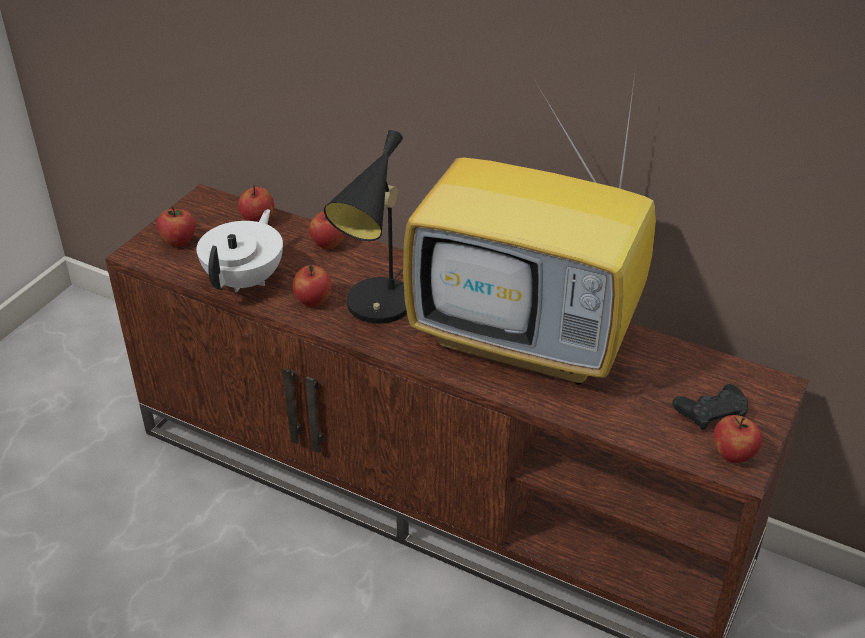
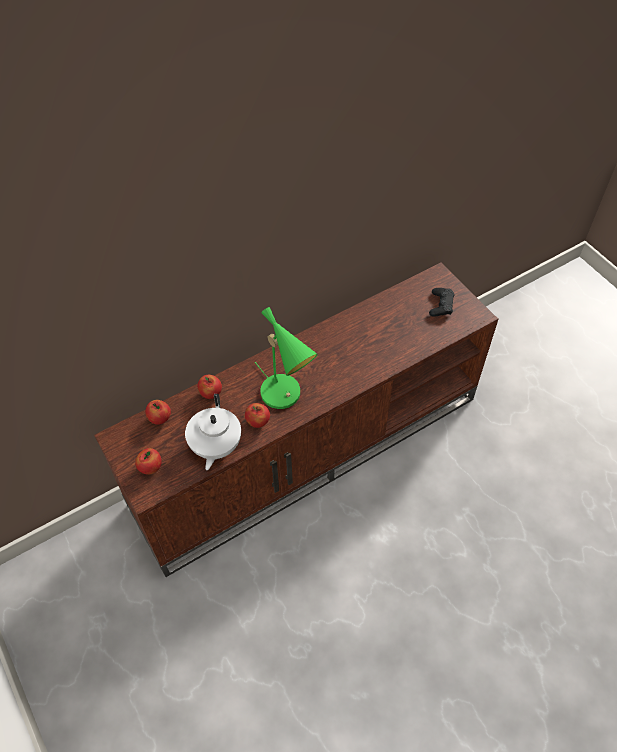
camera: 60 degrees left, 15 degrees up
(246, 280) = (215, 446): white teapot -> white teapot turned 135 degrees counterclockwise
(377, 309) = (285, 396): black table lamp -> green table lamp
(530, 338) = (351, 343): television -> none
(733, 455) = (470, 313): apple -> none

